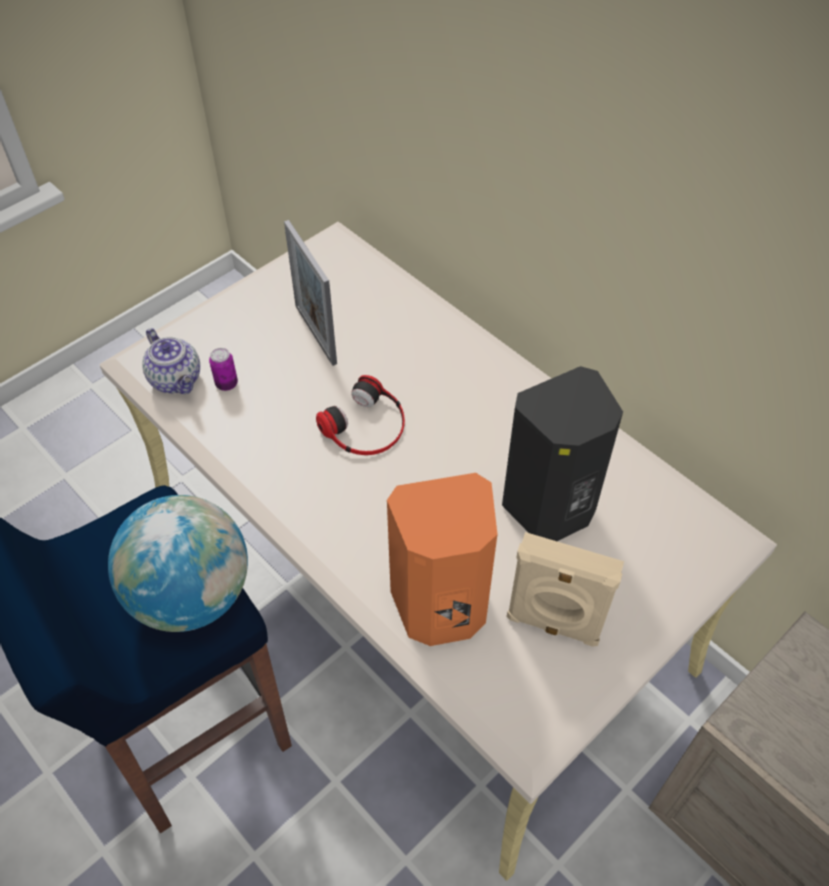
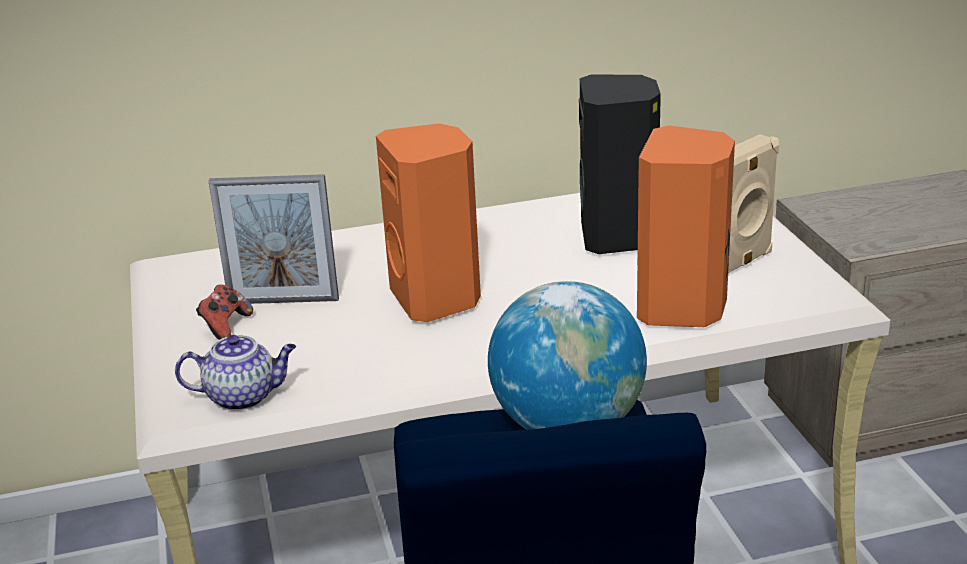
camera: 60 degrees left, 25 degrees down
(226, 384) = (288, 366): can -> none
(263, 322) = (225, 327): none -> game controller
(366, 426) = (437, 299): headphones -> orange speaker

